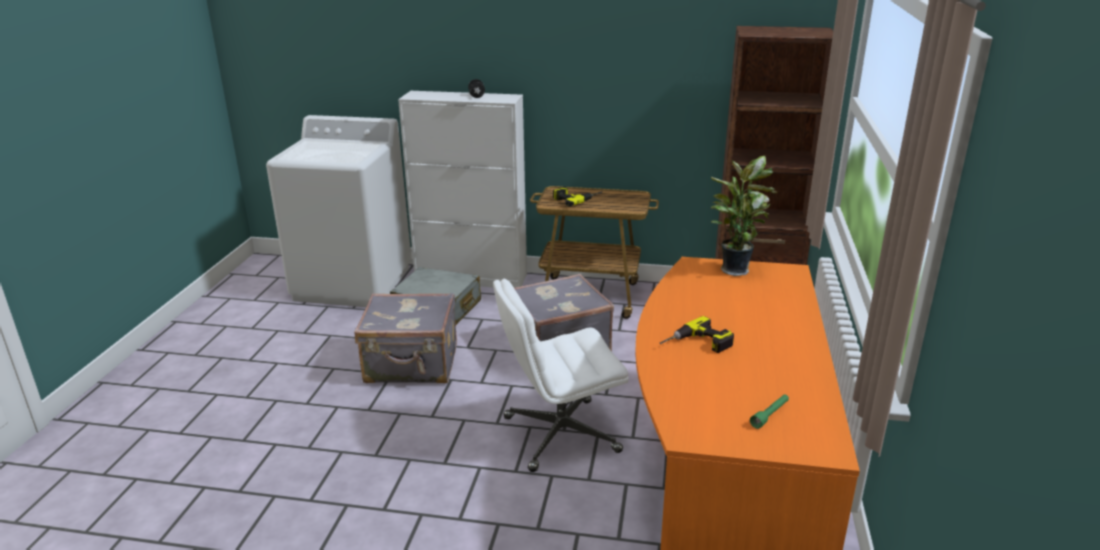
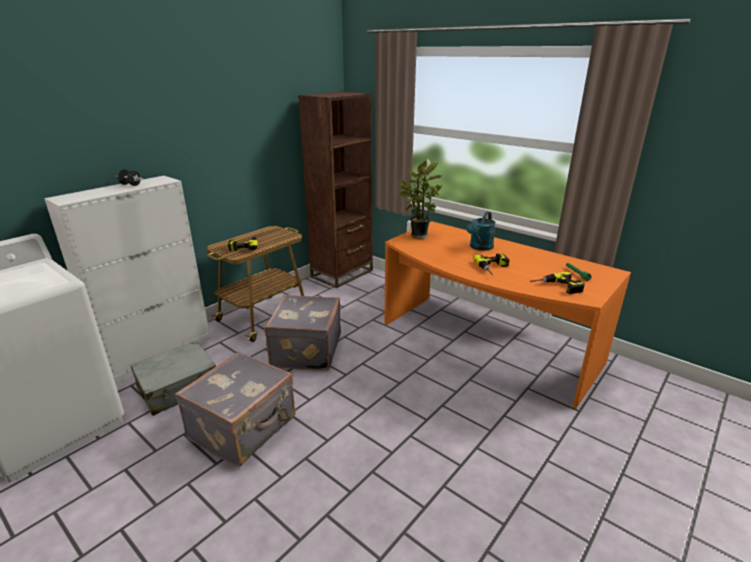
camera: 60 degrees left, 0 degrees up
(559, 435) = (403, 386): white office chair -> none
(693, 404) = (557, 287): none -> power drill
(758, 320) = (479, 247): none -> turquoise watering can

